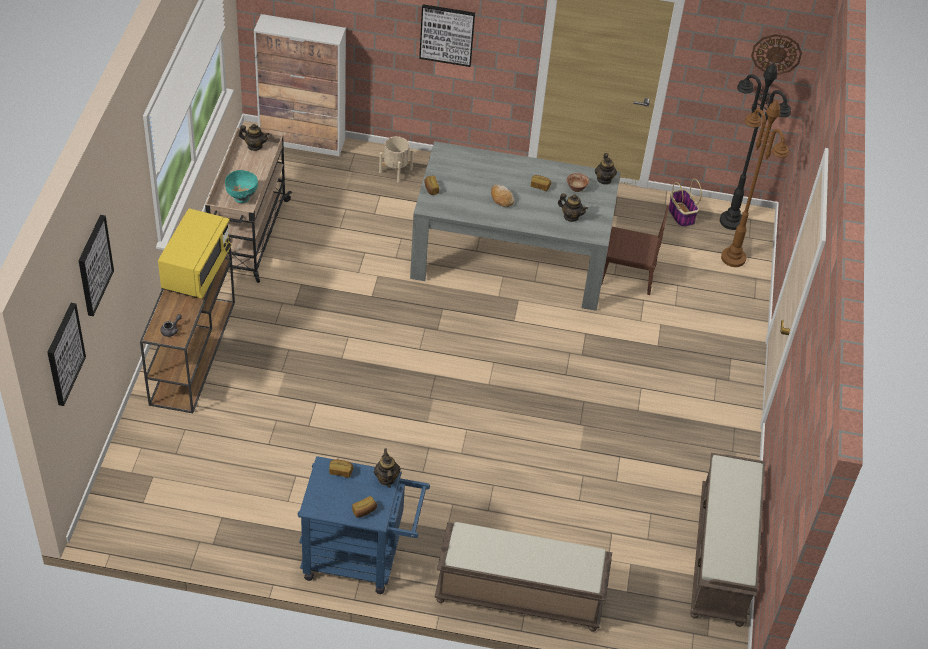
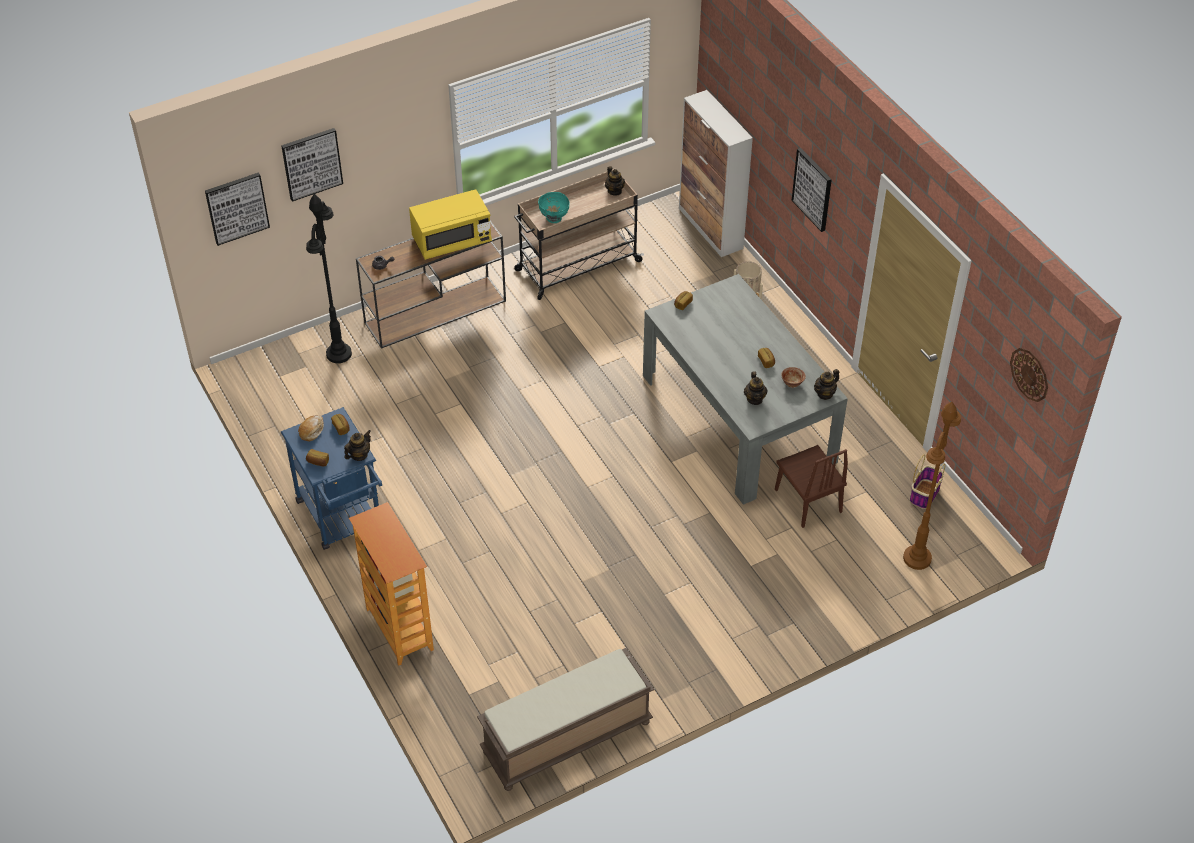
camera: 55 degrees right, 0 degrees up
(501, 198) = (723, 348): bread -> bread (312, 430)
(518, 596) = (398, 629): brown bench -> bookcase
(731, 221) = (961, 531): black floor lamp -> black floor lamp (339, 353)

